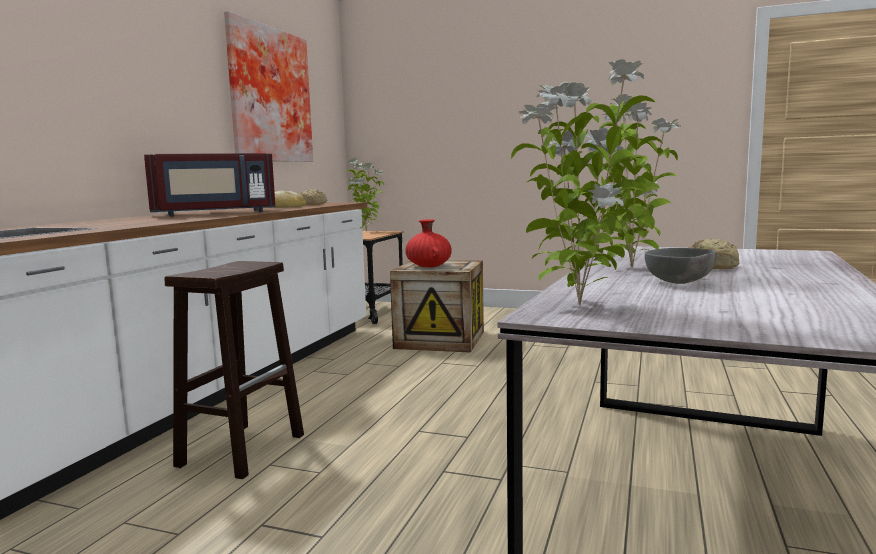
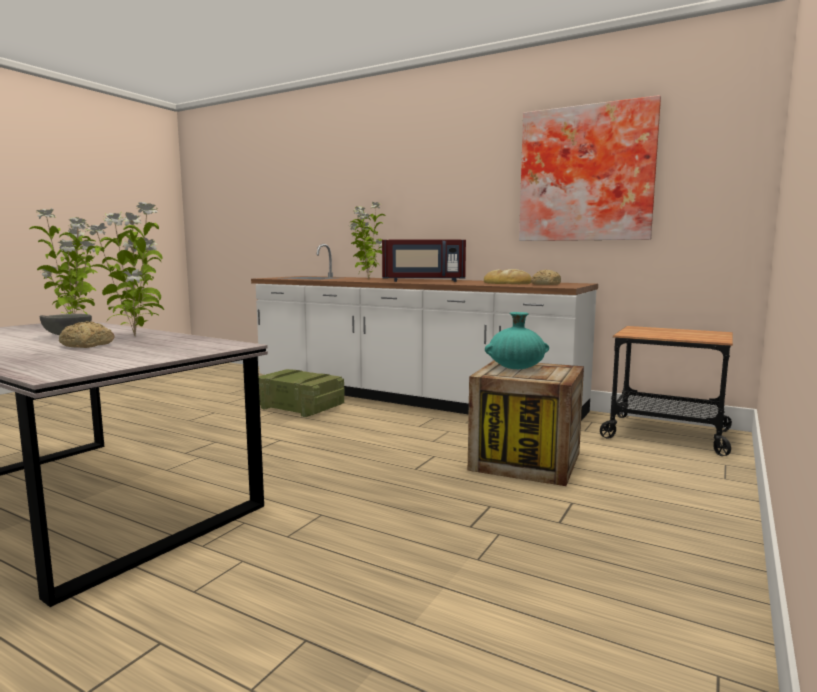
camera: 100 degrees right, 0 degrees up
(214, 213) = (423, 281): red microwave -> red microwave turned 75 degrees counterclockwise
(243, 449) = (300, 407): brown stool -> crate
(365, 231) = (717, 335): potted plant -> potted plant (367, 279)
(428, 266) = (516, 368): red vase -> turquoise vase

